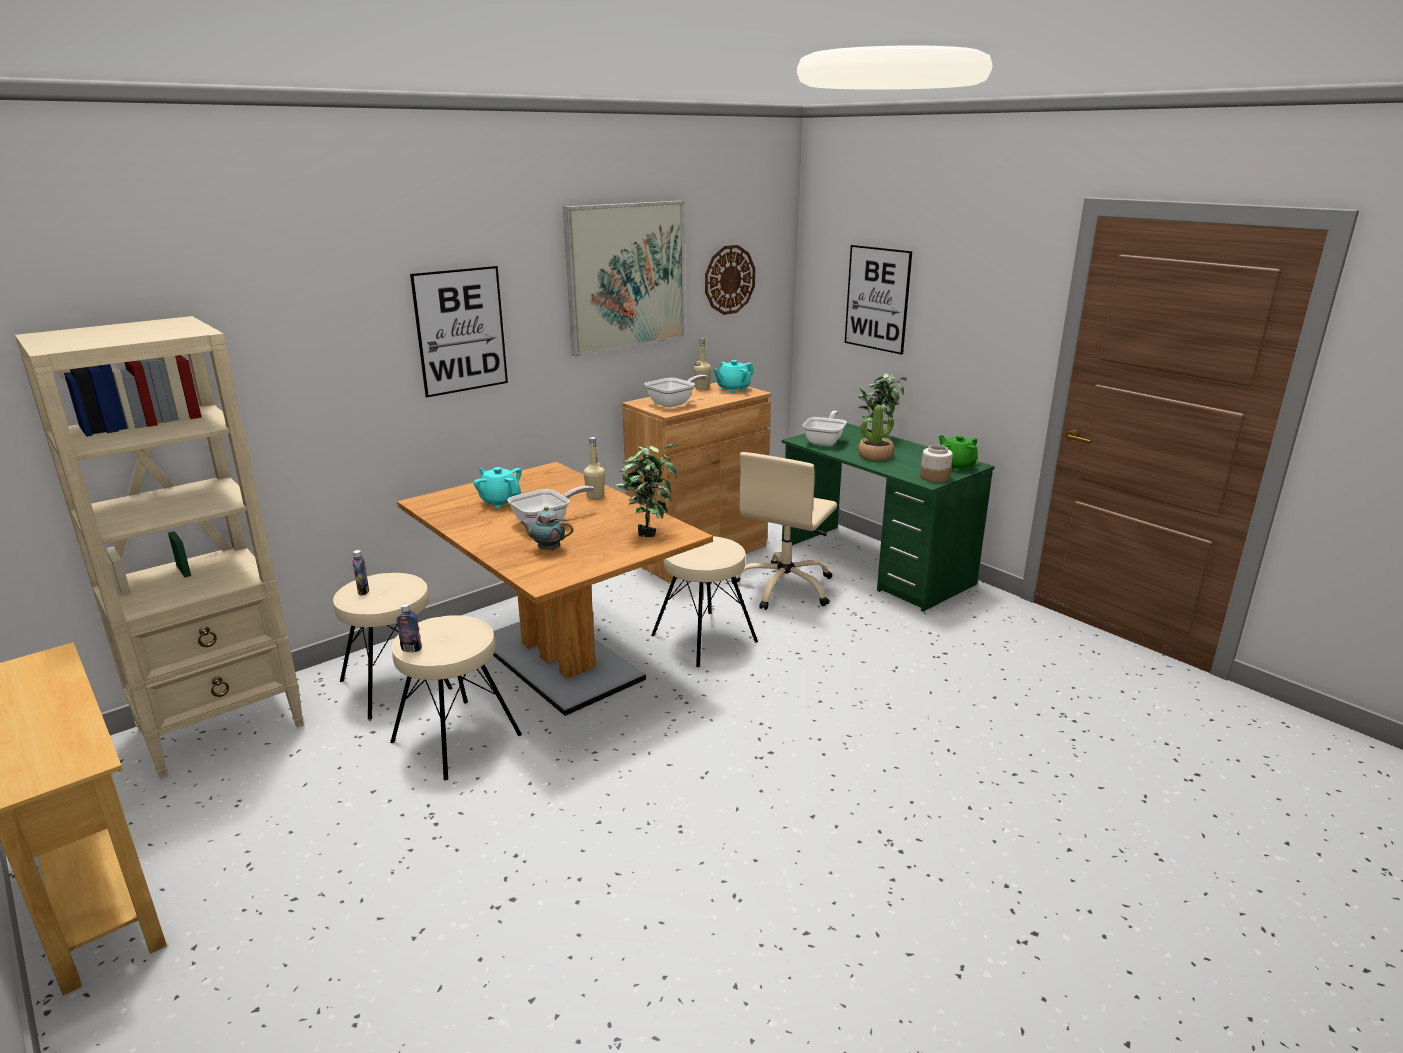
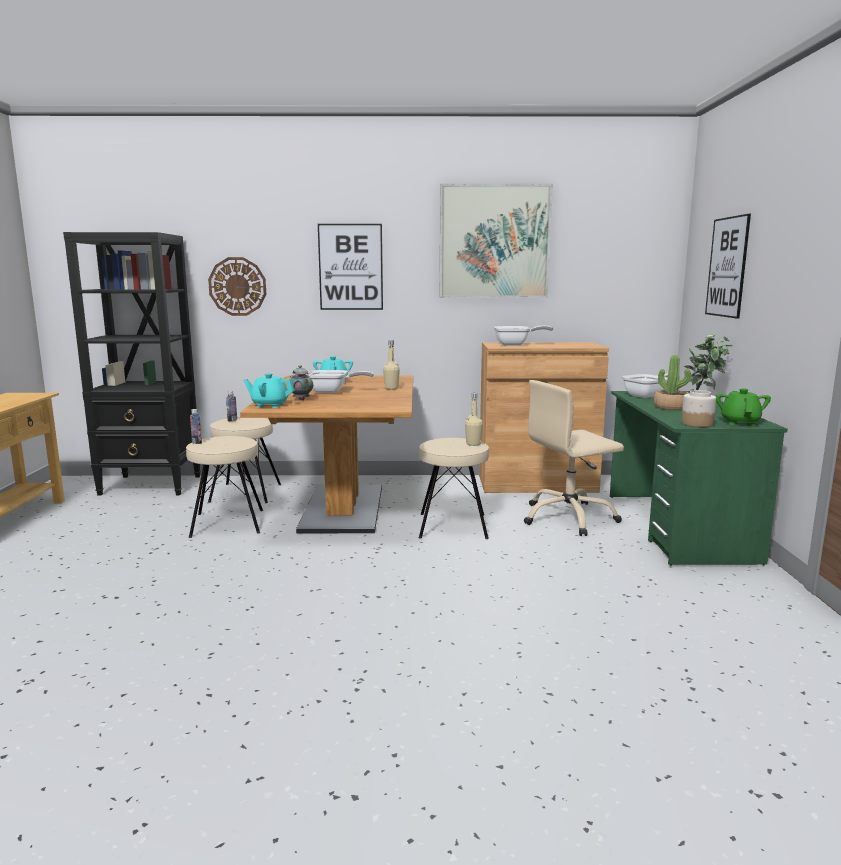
camera: 40 degrees right, 10 degrees down
(223, 726) = (152, 485): beige bookcase -> black bookcase
(648, 532) = (376, 404): potted plant -> none
(702, 388) = (559, 342): beige bottle -> beige bottle (473, 444)
(729, 279) = (602, 254): wall clock -> wall clock (237, 286)
(733, 389) = (582, 344): turquoise teapot -> turquoise teapot (269, 405)

